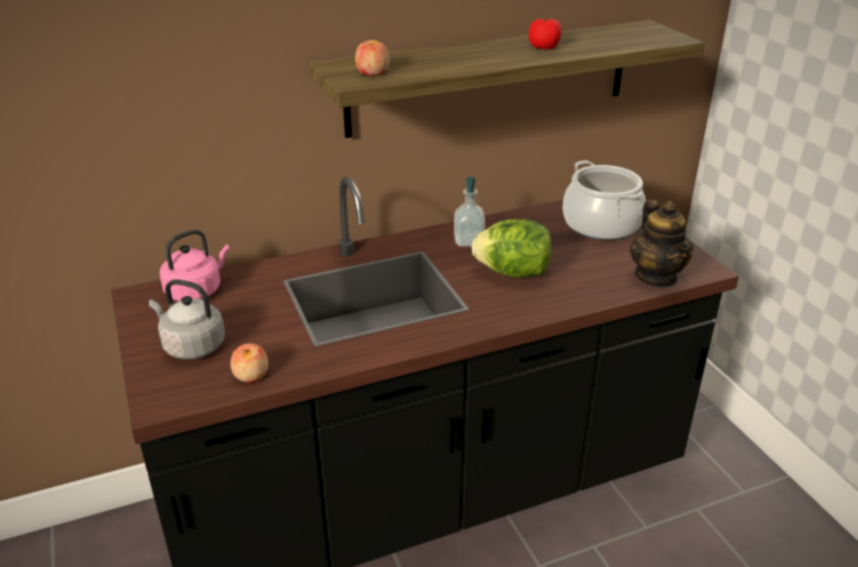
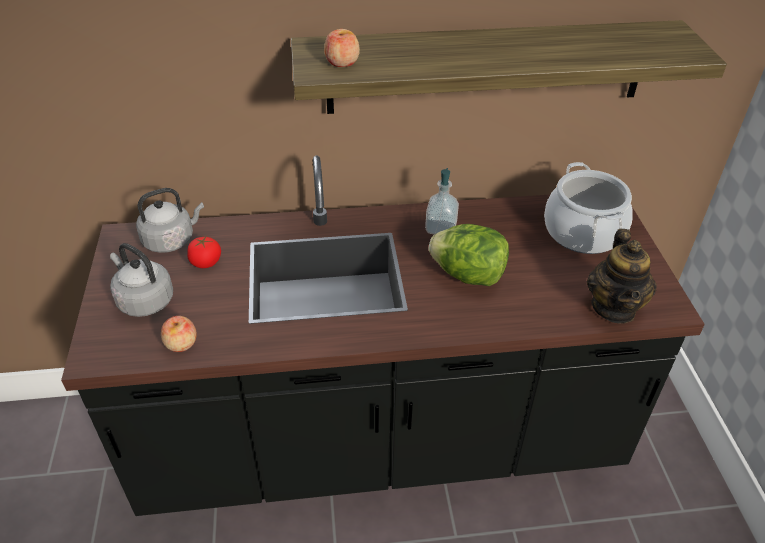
camera: 15 degrees right, 10 degrees up
(196, 291) = (171, 240): pink kettle -> grey kettle
(544, 47) = (539, 48): tomato -> tomato (206, 262)

